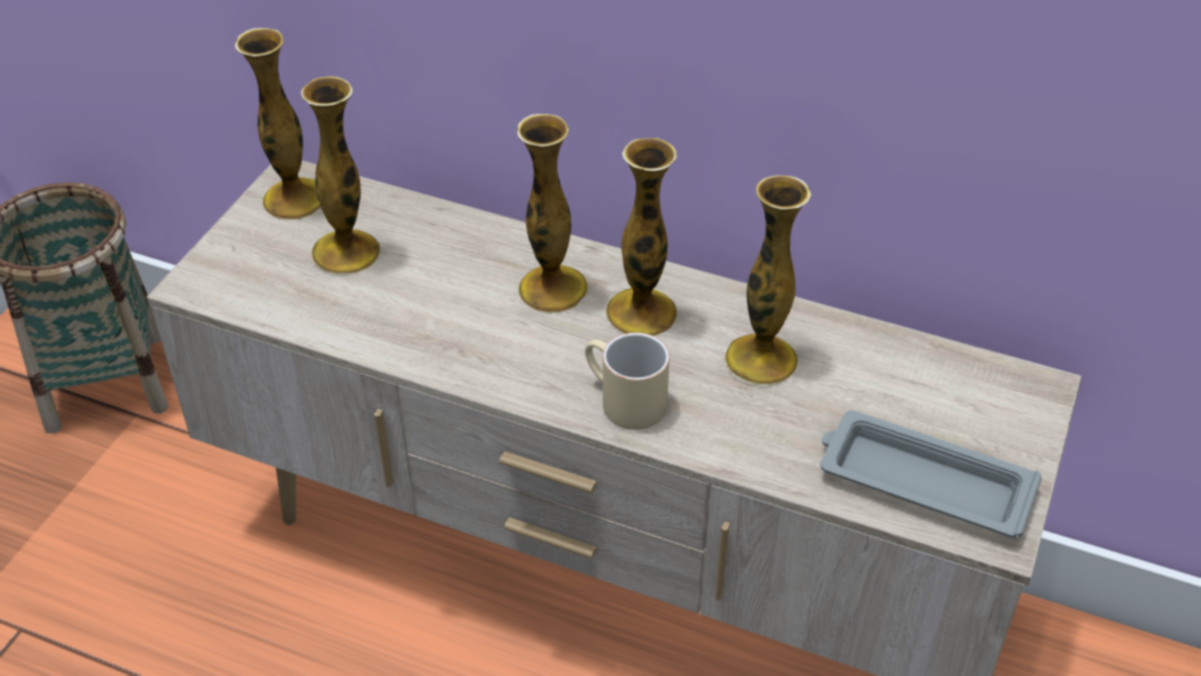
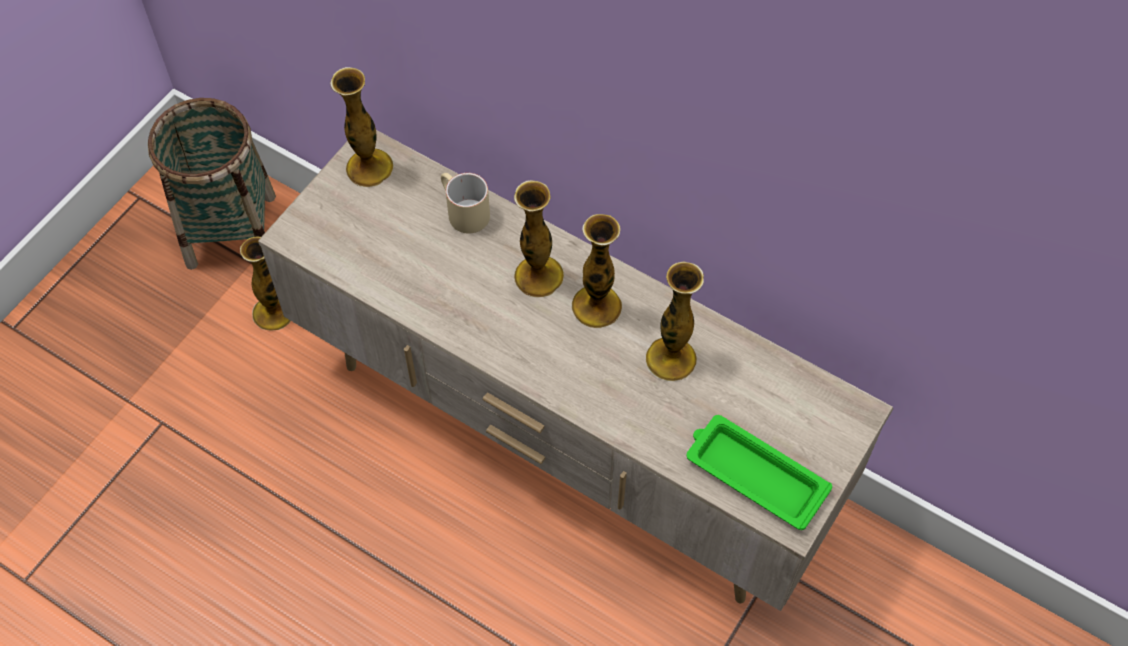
camera: 10 degrees right, 15 degrees up
(346, 252) = (399, 222): vase -> vase (273, 313)
(622, 401) = (567, 379): beige mug -> beige mug (462, 212)
(922, 482) = (754, 474): grey tray -> green tray

